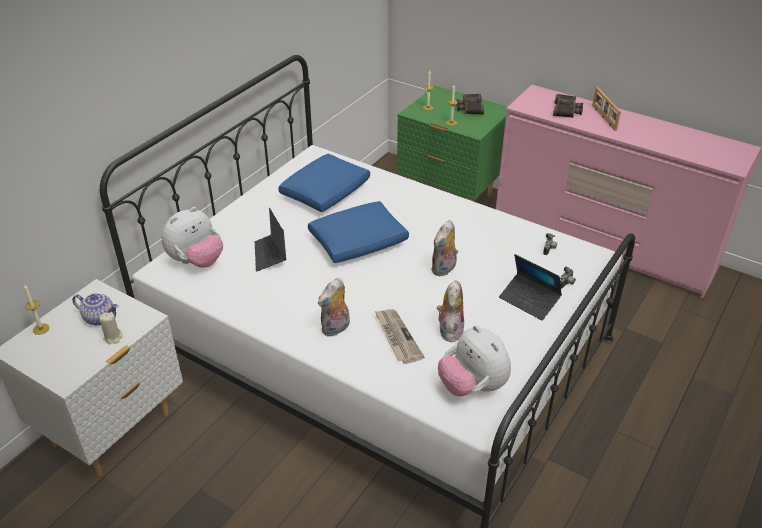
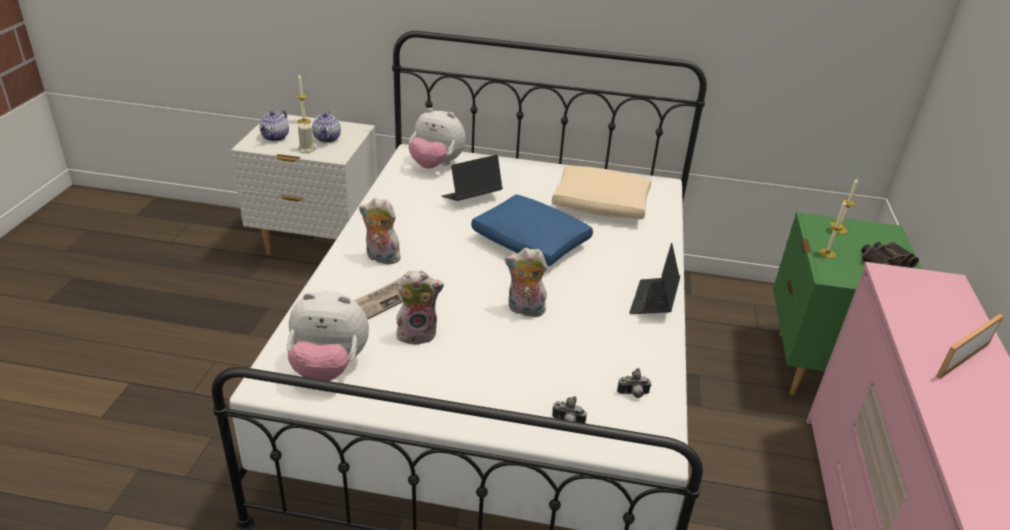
camera: 65 degrees right, 5 degrees down
(64, 357) = (276, 137): none -> teapot
(326, 192) = (601, 205): blue pillow -> beige pillow
(472, 386) = (329, 367): plush toy -> plush toy turned 120 degrees counterclockwise
(529, 300) = (509, 391): laptop -> laptop (654, 301)
(566, 110) = (932, 318): binoculars -> none

